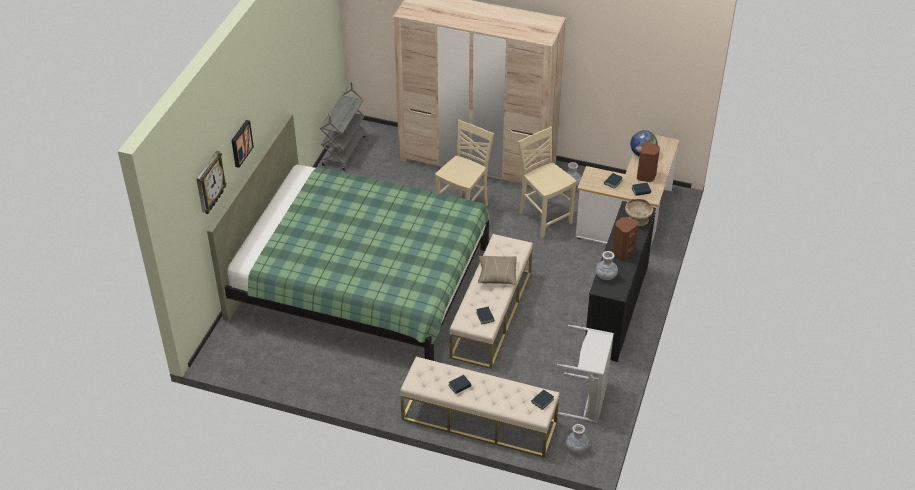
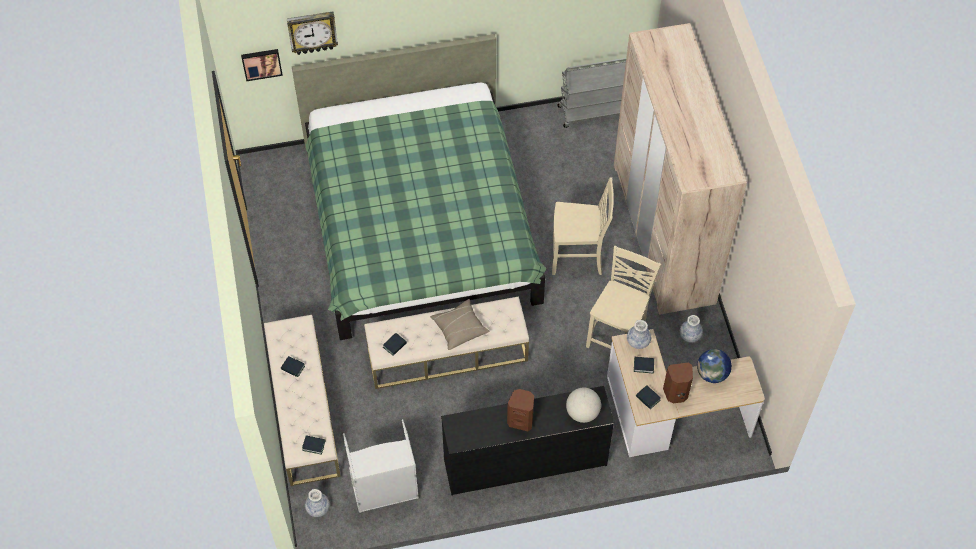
camera: 60 degrees right, 15 degrees up
(240, 143) = (387, 23): picture -> picture (261, 63)
(606, 276) = (475, 420): vase -> vase (638, 341)
(637, 219) = (582, 412): beige bowl -> globe

